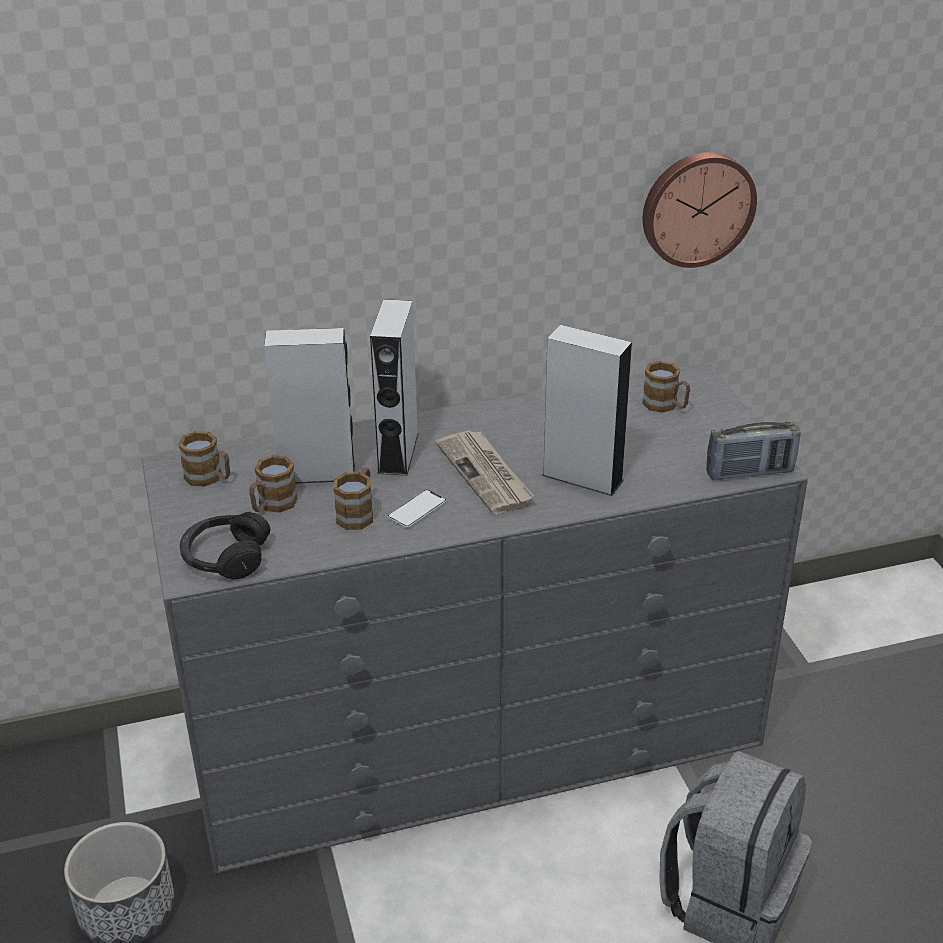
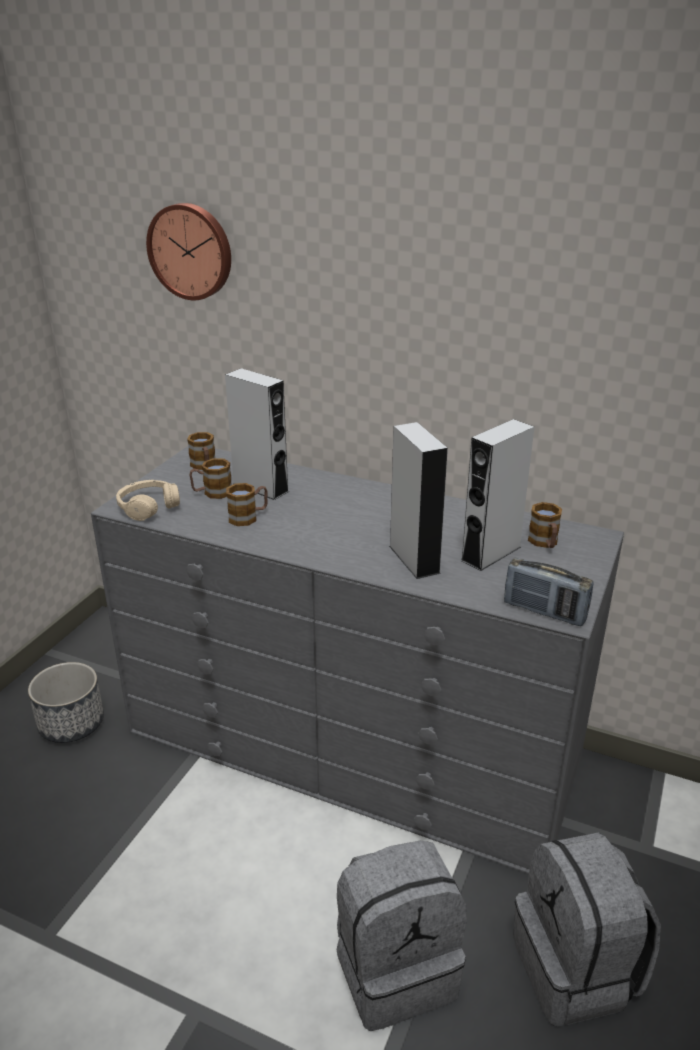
camera: 40 degrees right, 5 degrees down
(225, 557) = (148, 507): black headphones -> beige headphones
(398, 453) = (321, 496): grey speaker -> grey speaker (491, 553)
(417, 510) = (283, 530): phone -> none
(486, 474) = (355, 530): newspaper -> none
(696, 208) = (626, 380): wall clock -> wall clock (191, 251)
(852, 799) = (576, 970): none -> grey backpack

